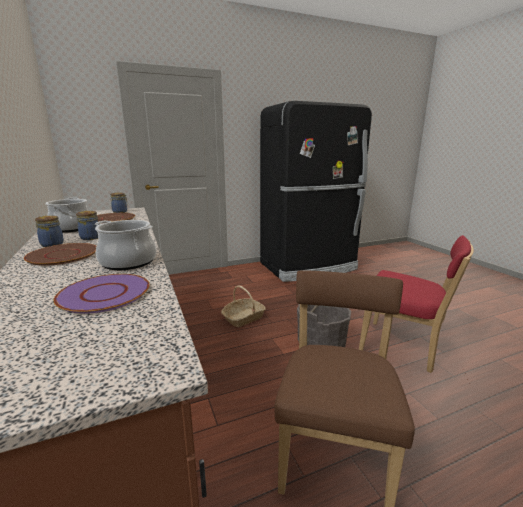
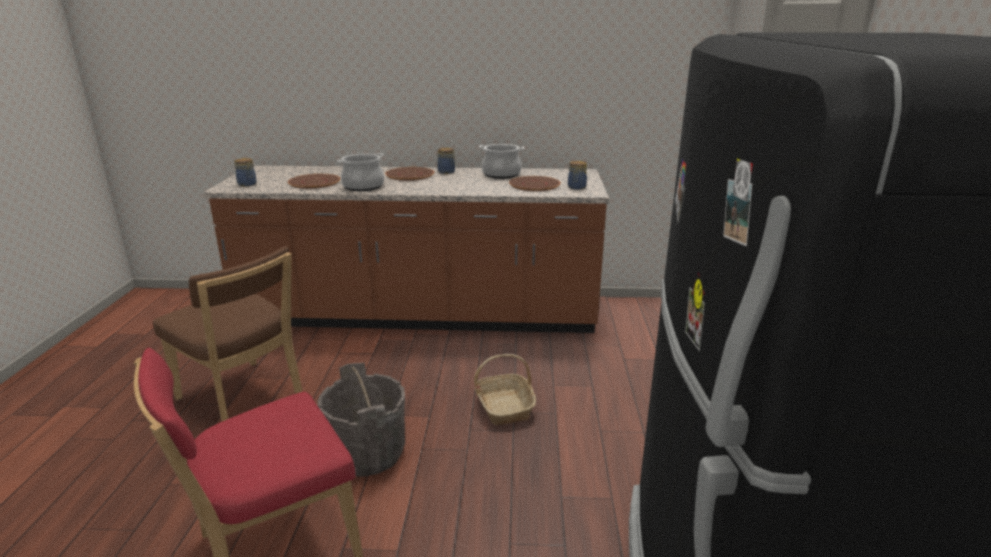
camera: 115 degrees right, 5 degrees up
(91, 237) = (454, 179): jar -> jar (247, 184)
(105, 294) = (314, 182): purple plate -> brown plate

